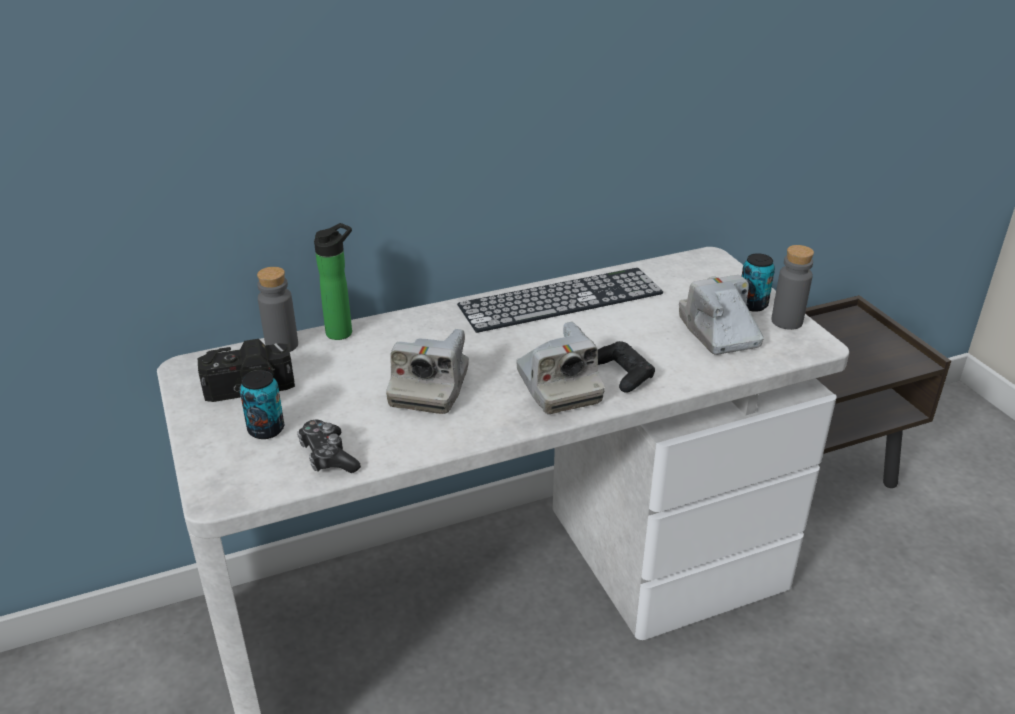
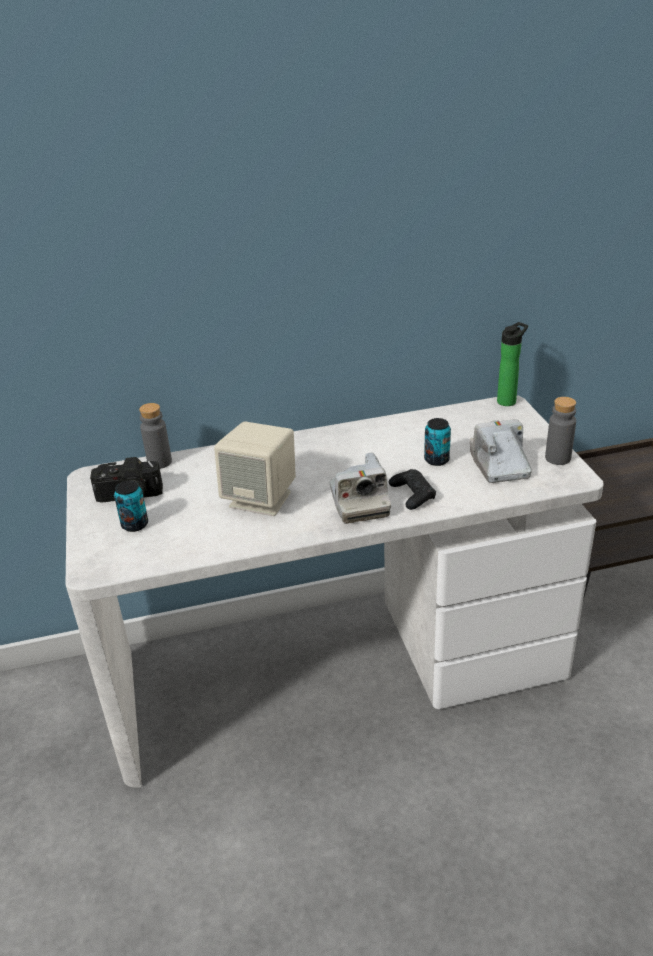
camera: 10 degrees right, 0 degrees up
(328, 456) = (175, 546): game controller -> none
(342, 331) = (206, 453): bottle -> bottle (508, 401)
(430, 387) = (261, 499): camera -> beige speaker
(561, 299) = (379, 434): keyboard -> none
(752, 305) = (533, 443): can -> can (436, 460)

